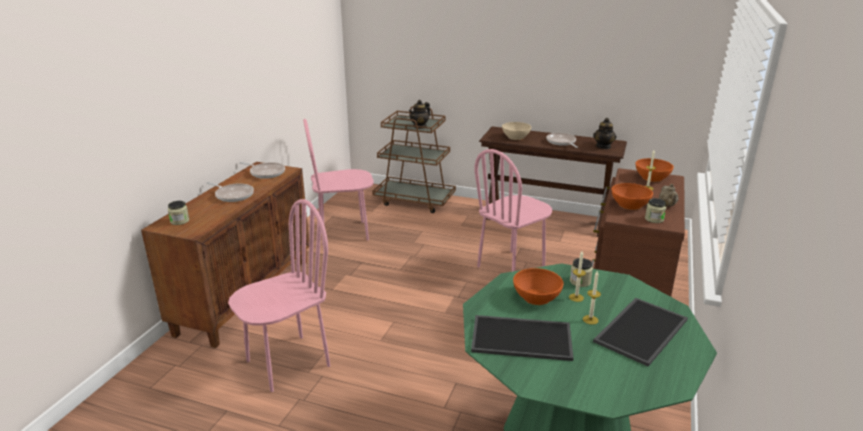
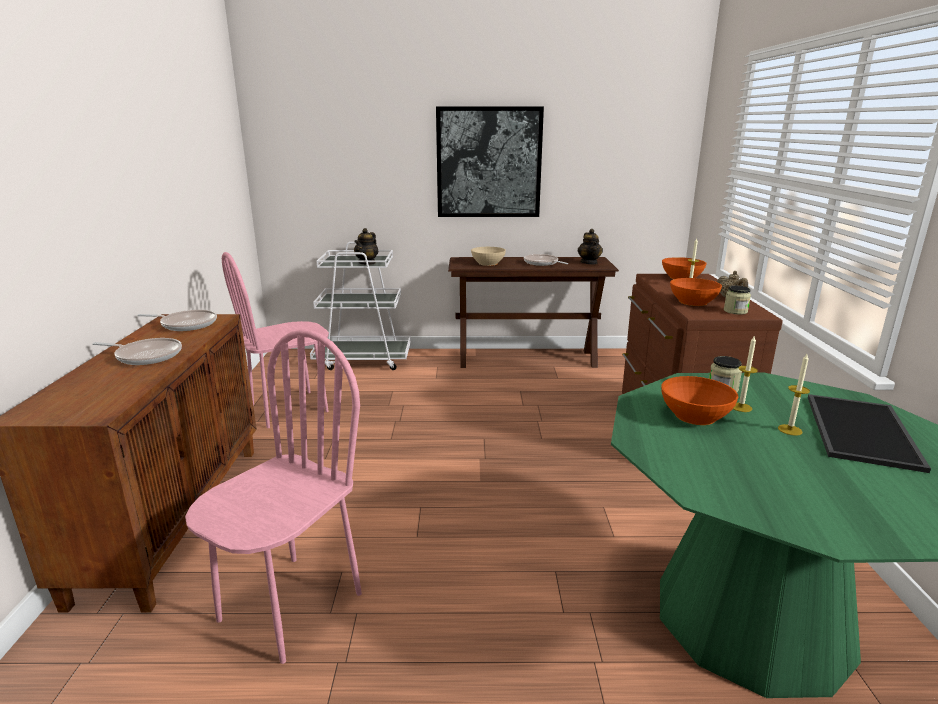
camera: 20 degrees left, 5 degrees down
(180, 221) = (62, 402): jar -> none
(415, 200) = (363, 360): brown cart -> white cart
(511, 267) = (525, 413): pink chair -> none
(522, 337) = (738, 470): tray -> none
(528, 51) = (489, 163): none -> picture

